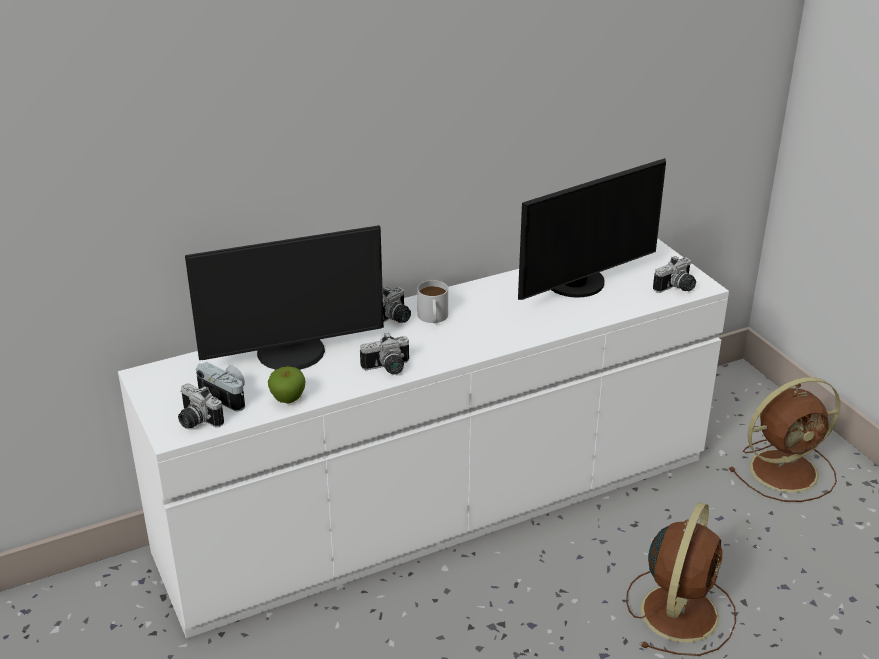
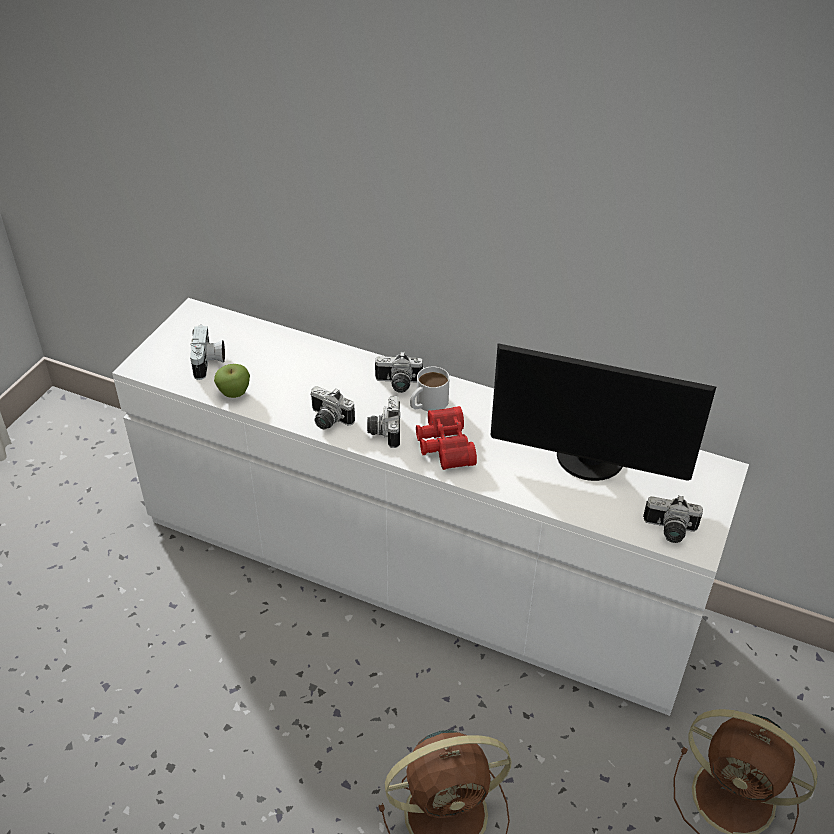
camera: 50 degrees right, 10 degrees up
(196, 421) = (165, 366): camera -> camera (384, 431)
(292, 354) = (293, 361): monitor -> none
(487, 332) = (443, 446): none -> red binoculars

